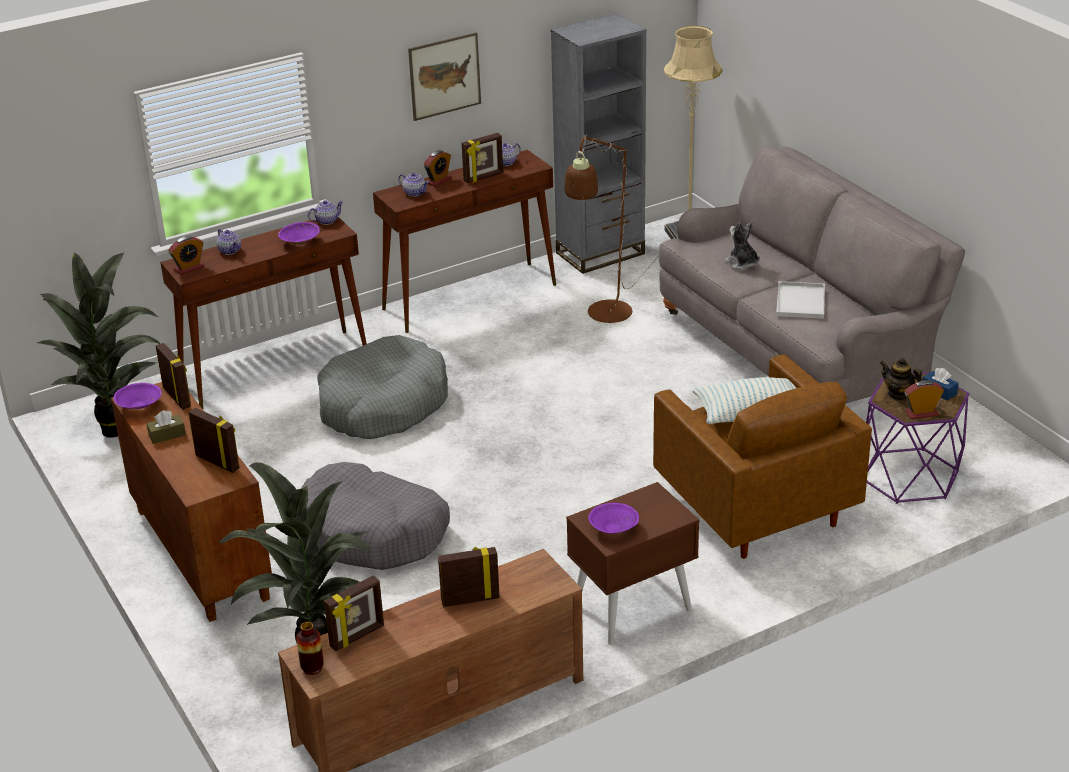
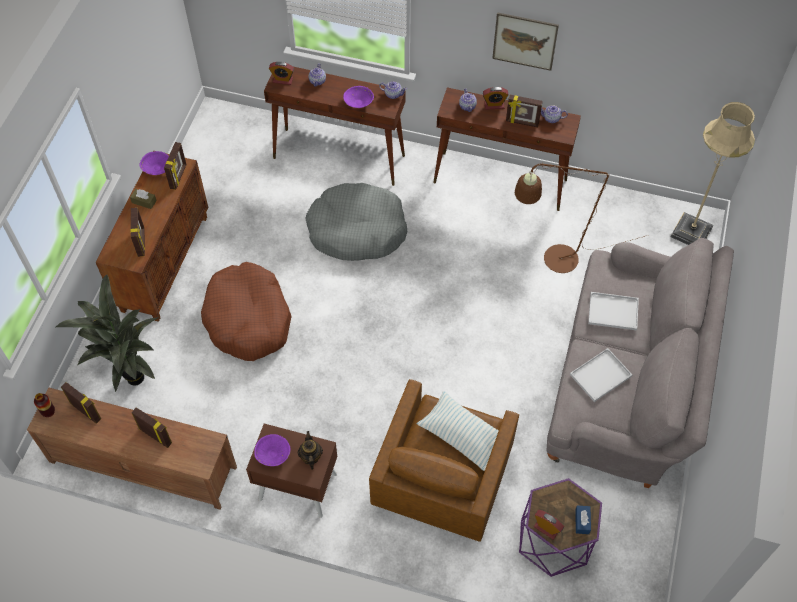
camera: 45 degrees right, 25 degrees up
(116, 428) = (224, 139): potted plant -> none
(357, 637) = (86, 411): picture frame -> picture frame turned 150 degrees counterclockwise
(373, 532) = (248, 319): grey dog bed -> brown dog bed
(600, 253) = (618, 204): grey bookcase -> none
(742, 263) = (612, 312): plush toy -> white tray
(898, 394) = (555, 501): teapot -> teapot (310, 457)

